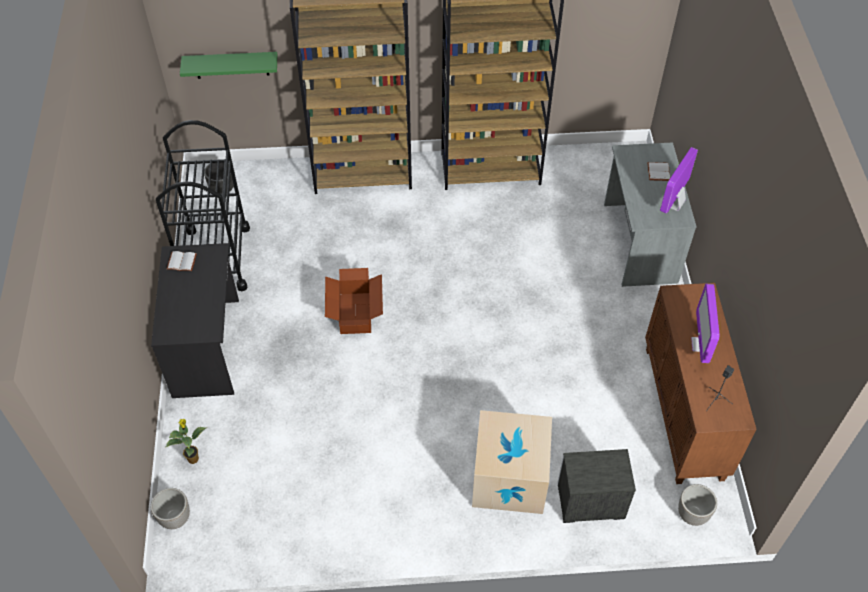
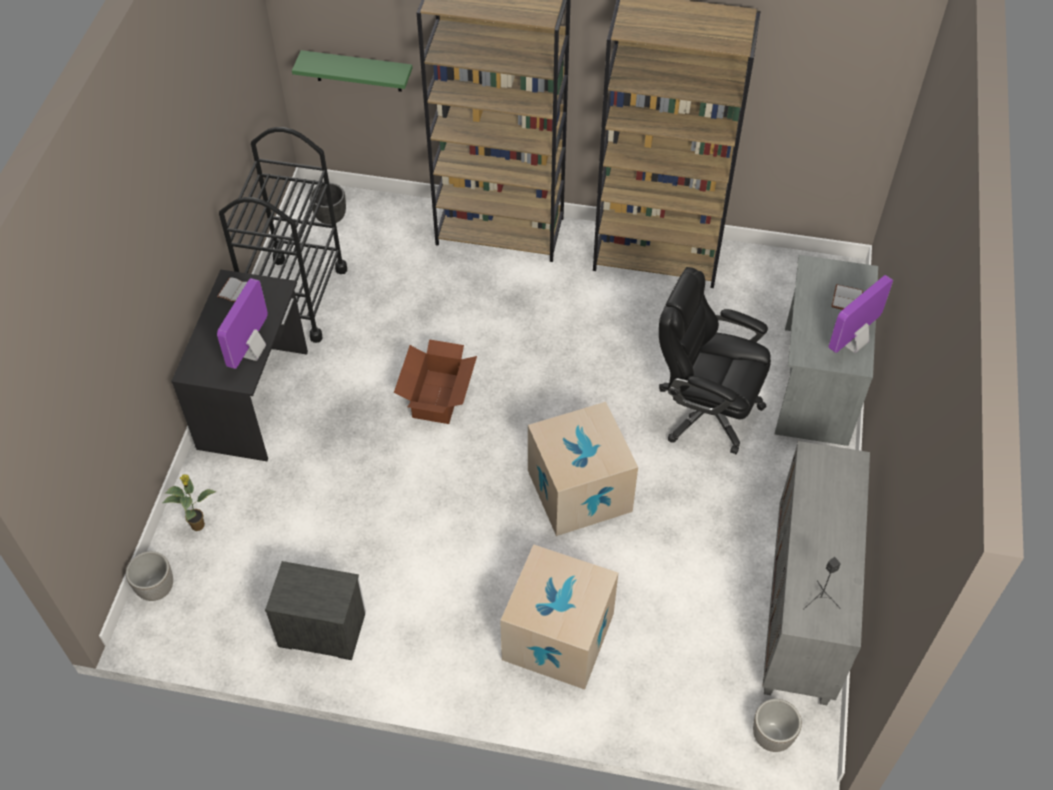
camera: 15 degrees right, 0 degrees up
(489, 362) = (579, 491): none -> cardboard box
(565, 279) = (705, 410): none -> black office chair
(589, 500) = (647, 687): nightstand -> nightstand (321, 629)
(684, 413) = (803, 609): brown cabinet -> grey cabinet
(701, 345) = (825, 525): monitor -> monitor (252, 351)

